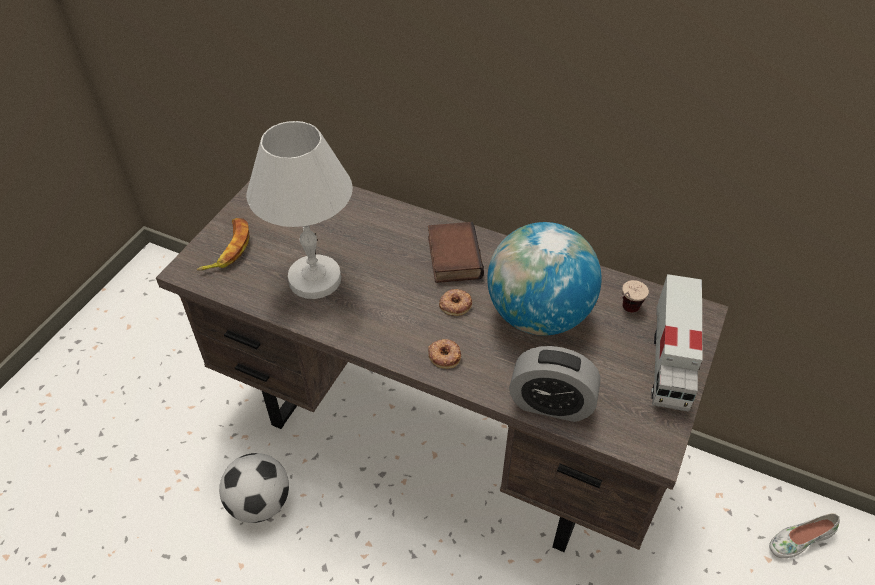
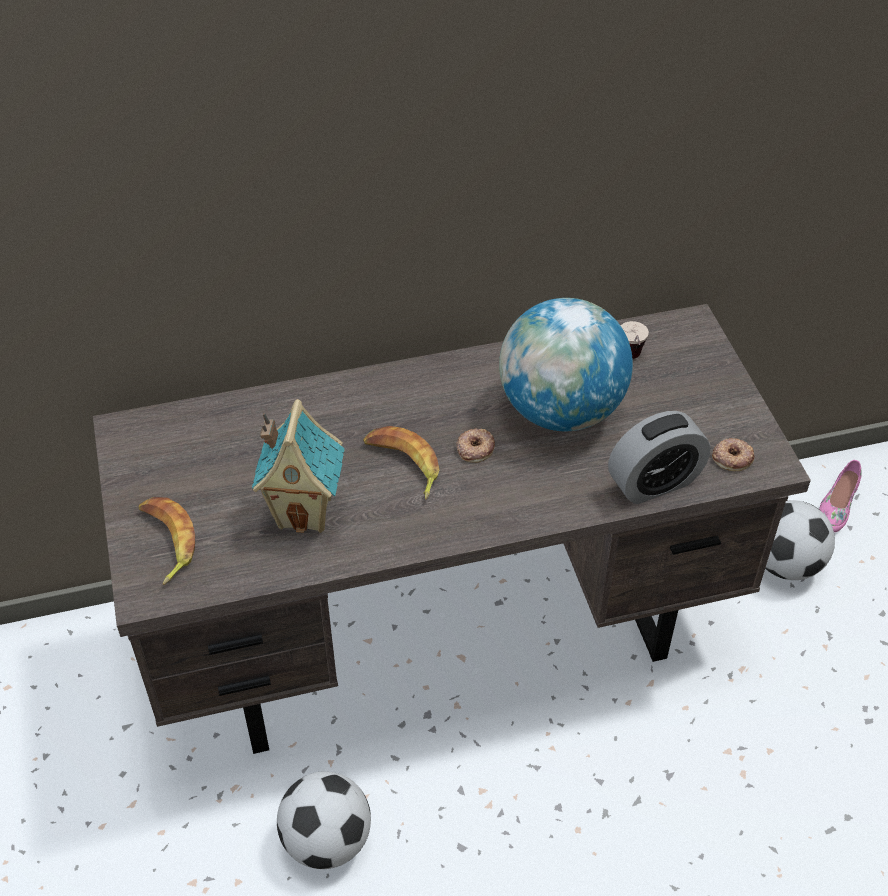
camera: 40 degrees left, 0 degrees up
(316, 279) = (305, 511): white table lamp -> toy house
(400, 287) = (403, 465): none -> banana
(444, 355) = (518, 502): donut -> donut (732, 457)
(452, 256) = (420, 404): book -> none
(670, 361) = (709, 381): toy truck -> none
(715, 552) = (785, 564): none -> football
(799, 539) = (837, 504): white shoe -> pink shoe

